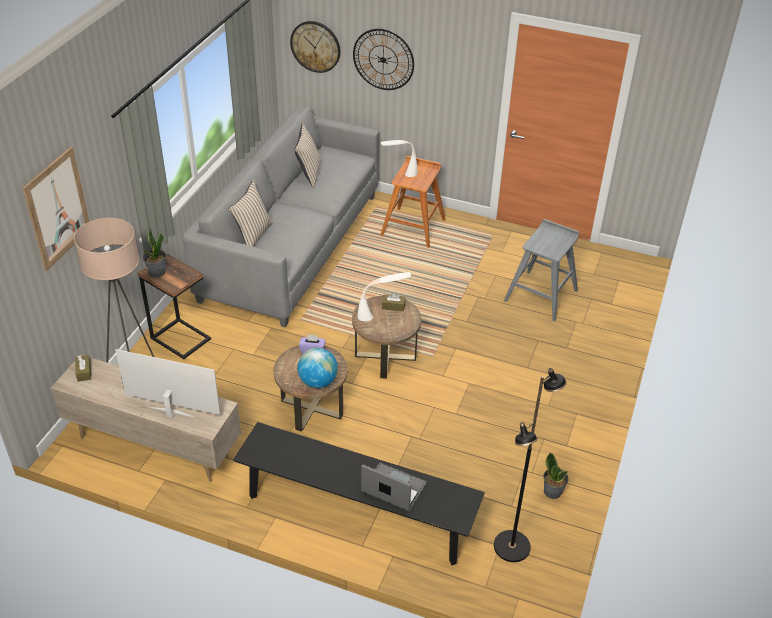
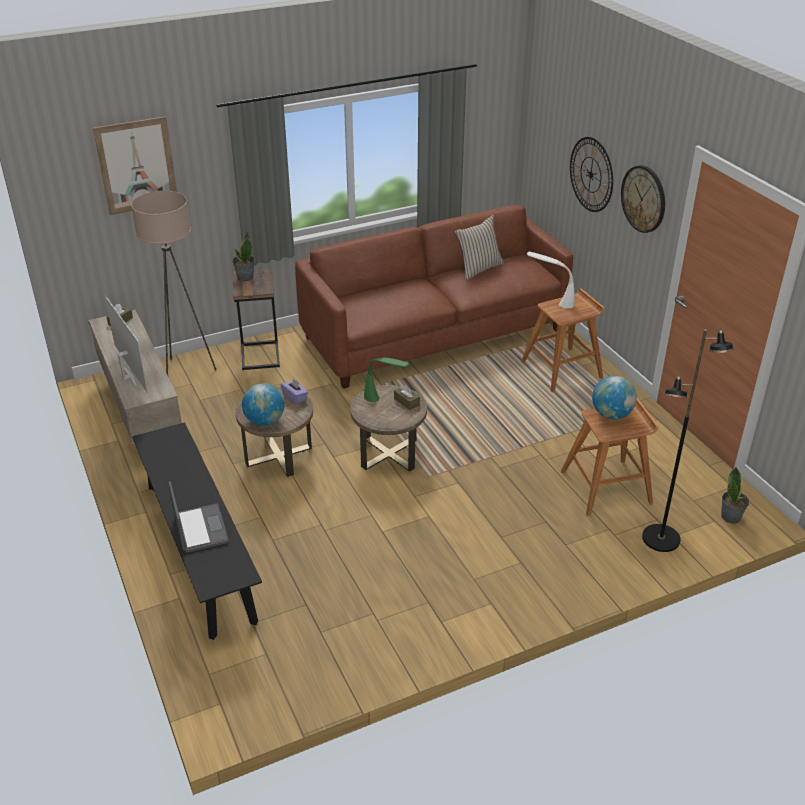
camera: 45 degrees right, 5 degrees down
(253, 235) = (365, 292): beige pillow -> none
(291, 246) = (434, 333): grey sofa -> brown sofa
(315, 46) = (546, 145): wall clock -> wall clock (643, 199)
(383, 317) = (386, 405): white table lamp -> green table lamp
(512, 547) = (274, 663): black floor lamp -> black floor lamp (661, 539)
(541, 239) = (611, 415): none -> globe
(541, 295) = (607, 487): grey stool -> brown stool
(552, 491) = (372, 648): potted plant -> potted plant (731, 517)

